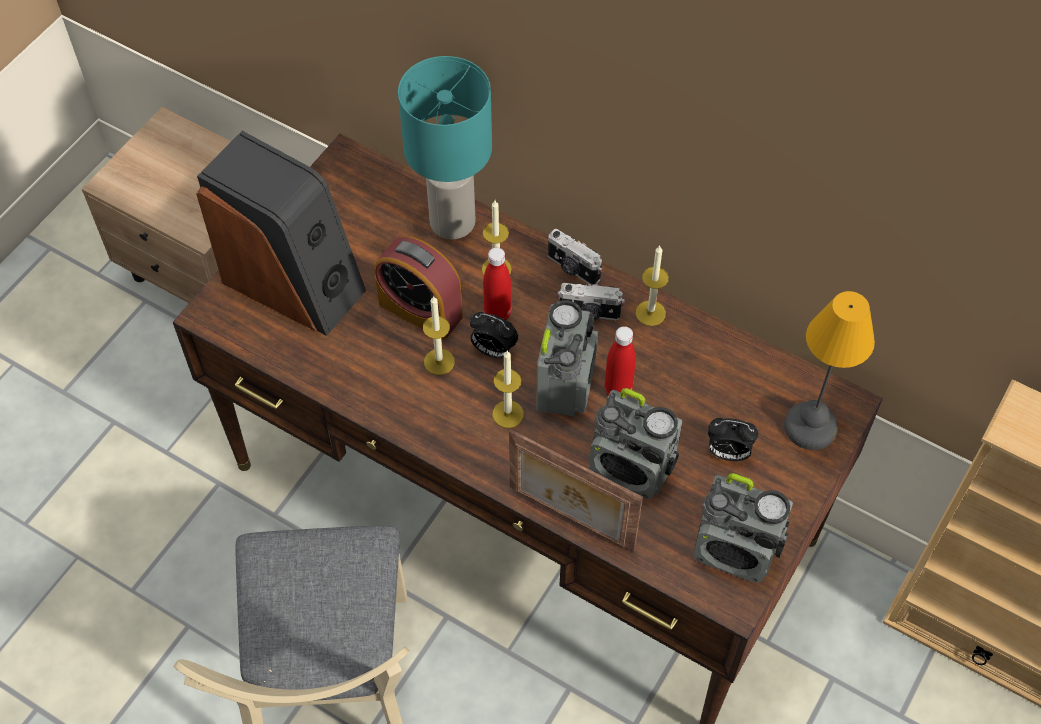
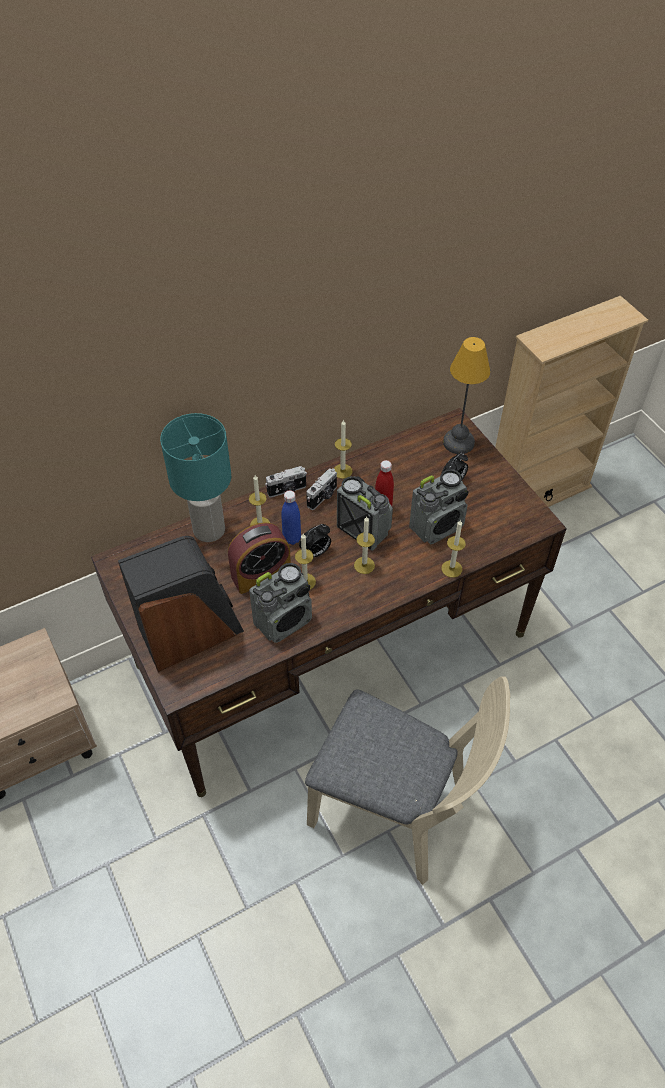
camera: 60 degrees left, 5 degrees down
(497, 313) = (292, 538): red bottle -> blue bottle
(570, 519) = (451, 569): picture frame -> candle
(735, 552) = (513, 508): radio -> radio (284, 621)

